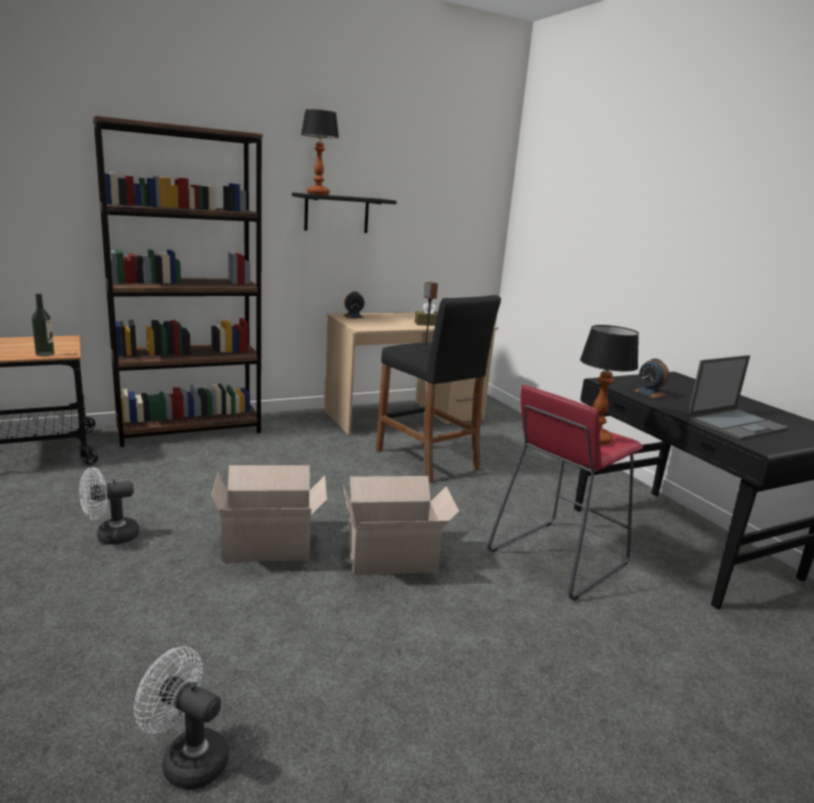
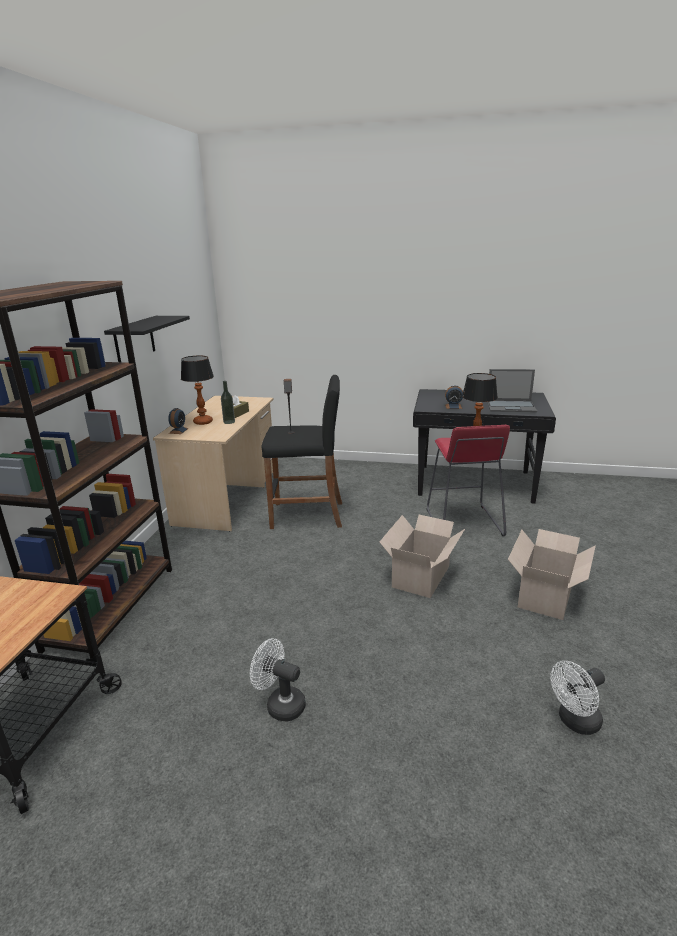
camera: 50 degrees left, 5 degrees up
(45, 354) = (44, 607): bottle -> bottle (229, 422)
(110, 536) = (280, 704): white fan -> white fan turned 105 degrees clockwise
(270, 546) = (367, 622): cardboard box -> cardboard box (546, 594)
(318, 194) = (132, 326): table lamp -> table lamp (203, 422)
(737, 424) = (511, 406): laptop -> laptop turned 90 degrees clockwise

